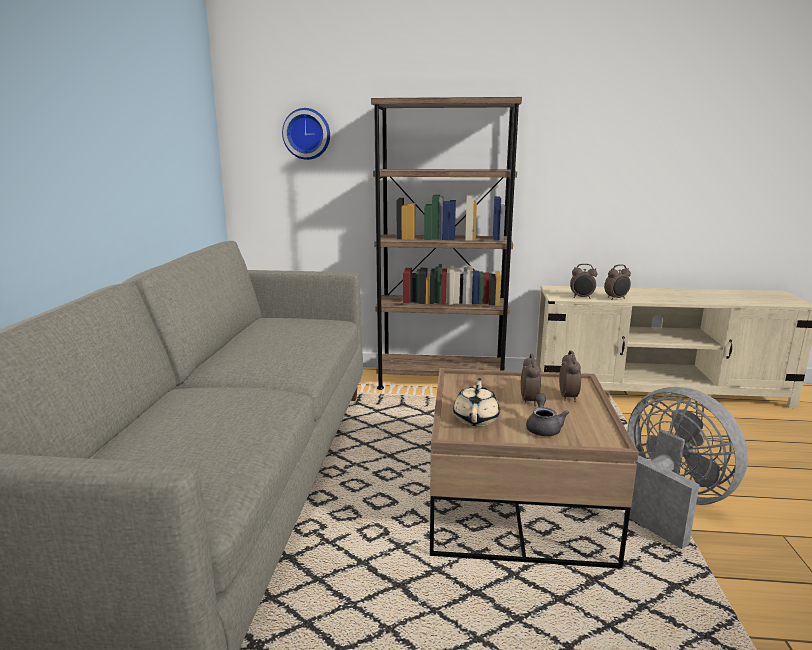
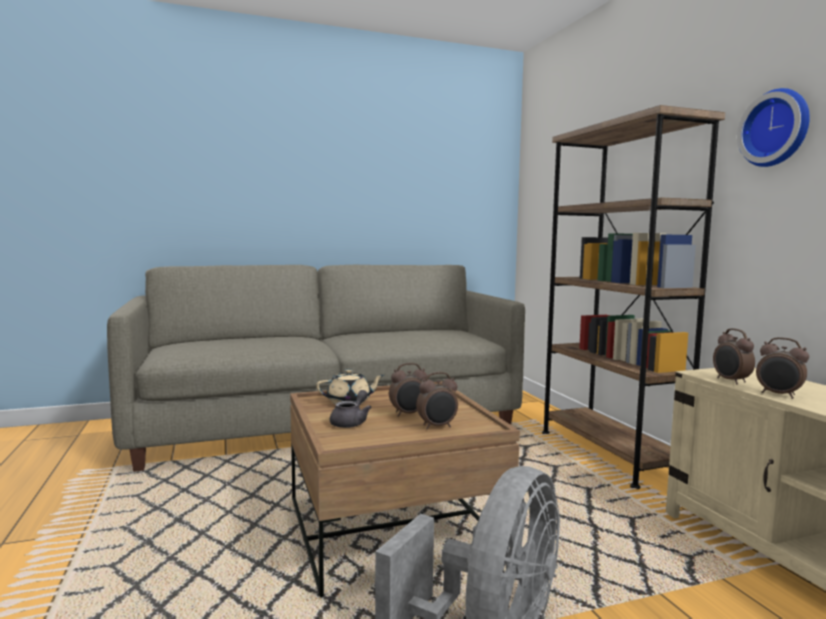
camera: 65 degrees right, 10 degrees down
(307, 134) = (560, 180): wall clock -> wall clock (776, 128)
(543, 428) = (351, 422): grey teapot -> grey teapot turned 45 degrees counterclockwise

